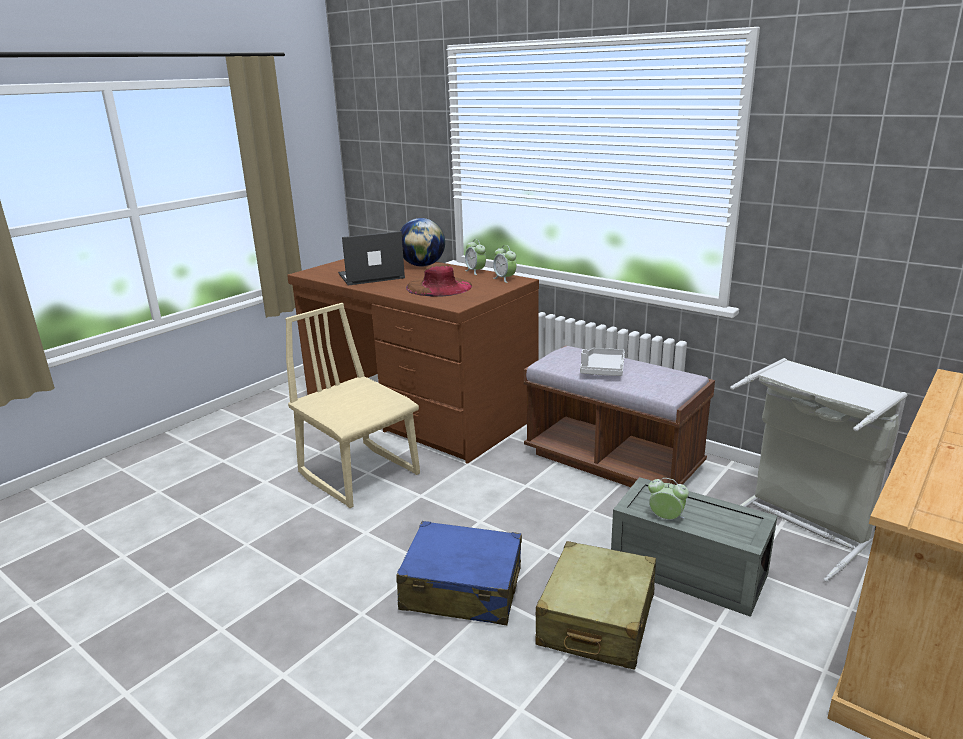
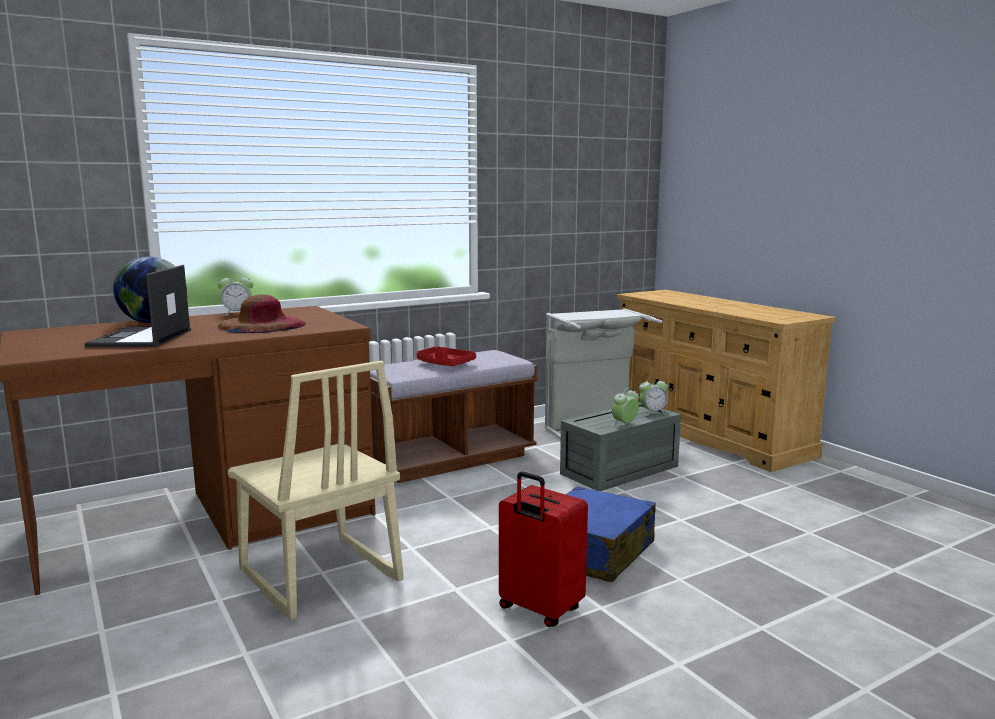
camera: 70 degrees left, 10 degrees down
(346, 580) = (539, 610): none -> red suitcase
(360, 474) = (318, 577): beige chair -> beige chair turned 105 degrees counterclockwise
(505, 279) = (290, 310): alarm clock -> alarm clock (652, 412)
(596, 620) = (660, 509): beige suitcase -> none
(602, 369) = (444, 364): grey tray -> red tray

